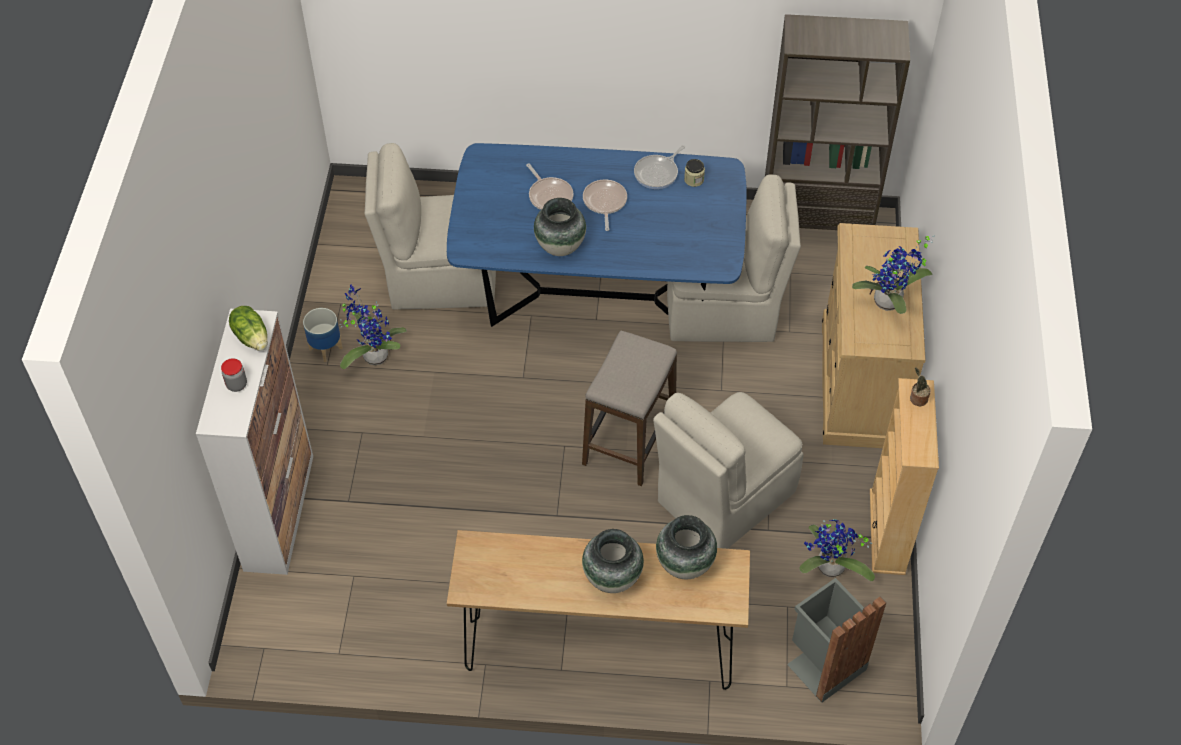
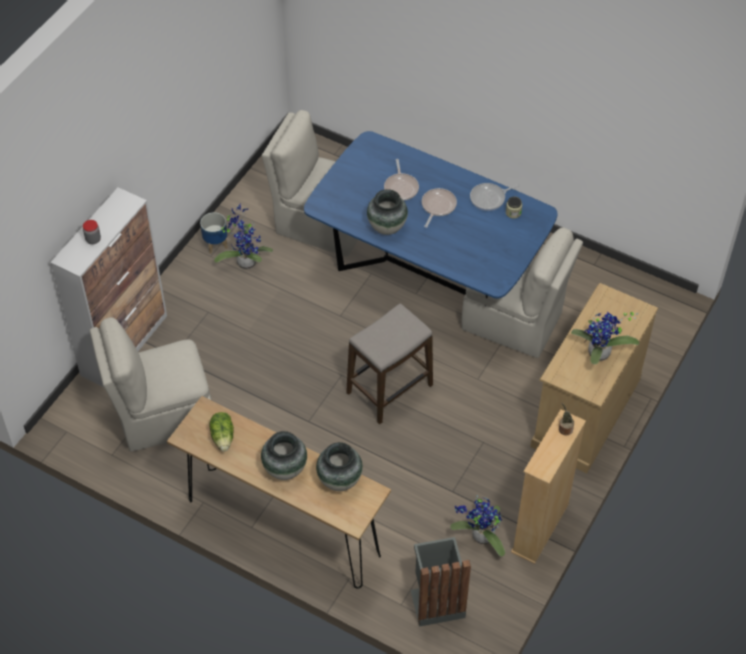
camera: 25 degrees right, 0 degrees up
(252, 337) = (120, 211): lettuce -> lettuce (223, 437)
(723, 498) = (433, 456): beige chair -> beige chair (162, 415)
(815, 227) = (621, 285): brown bookcase -> none

